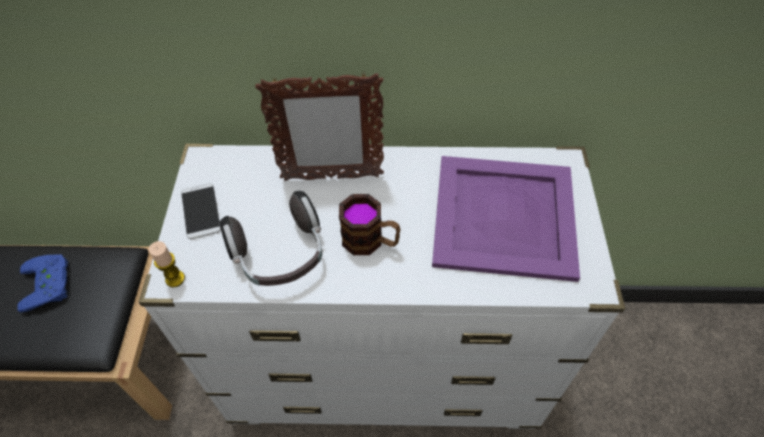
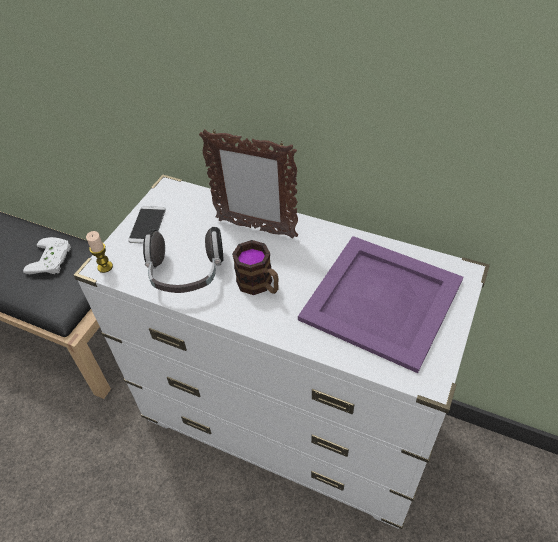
camera: 25 degrees right, 5 degrees down
(50, 284) = (52, 260): blue game controller -> white game controller

